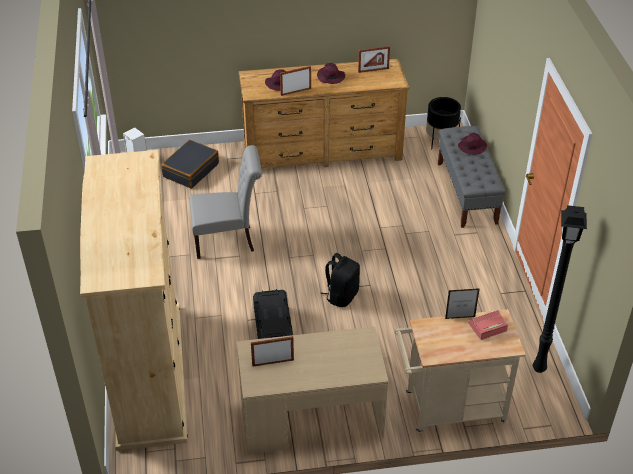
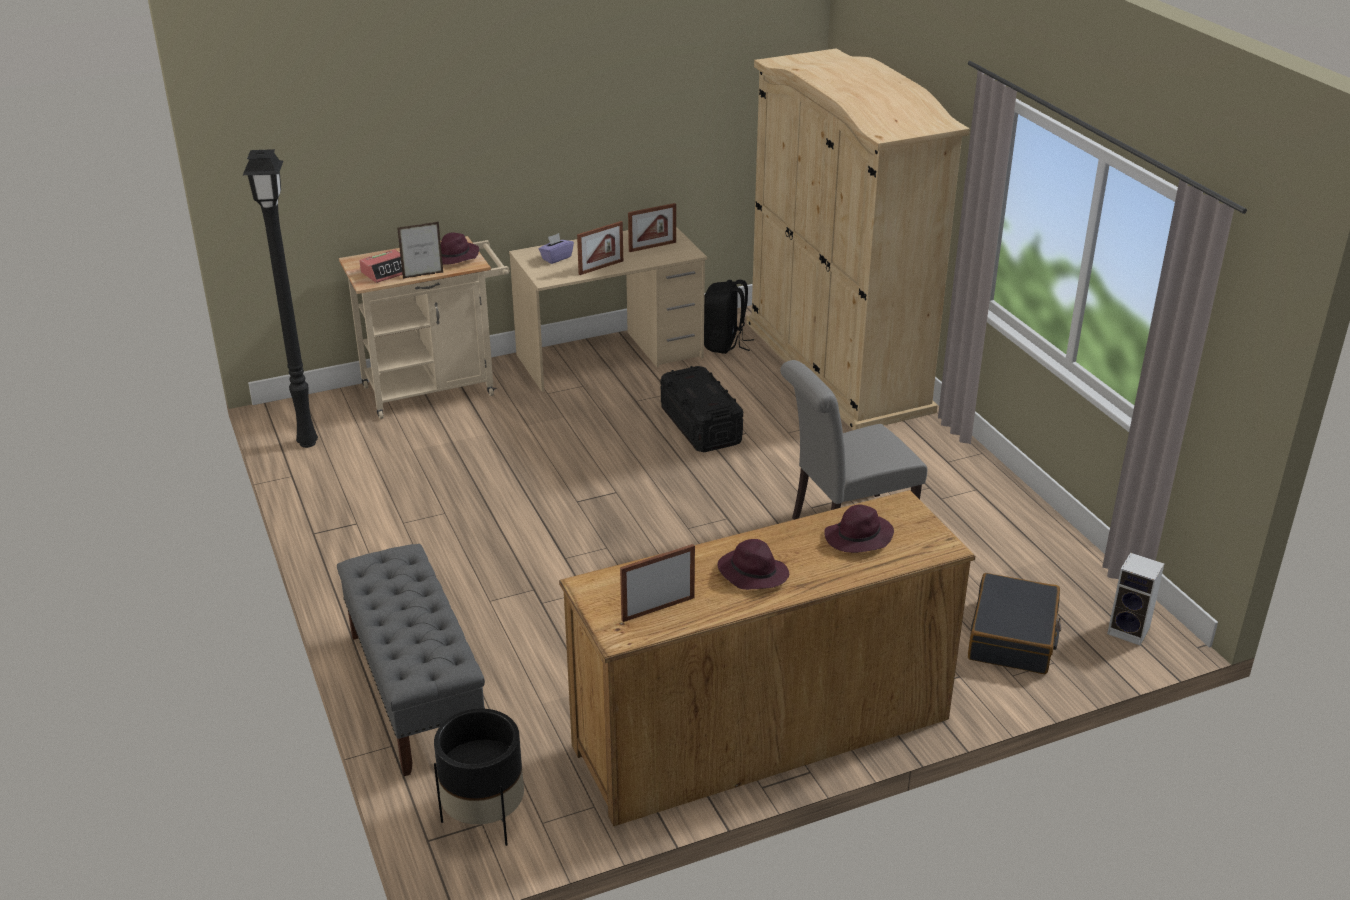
camera: 165 degrees right, 10 degrees down
(295, 92) = (812, 525): picture frame -> picture frame (601, 267)
(341, 295) = (618, 481): black backpack -> black backpack (724, 344)
(352, 362) = (556, 258): none -> purple tissue box
(472, 146) = (404, 635): purple hat -> purple hat (455, 257)

